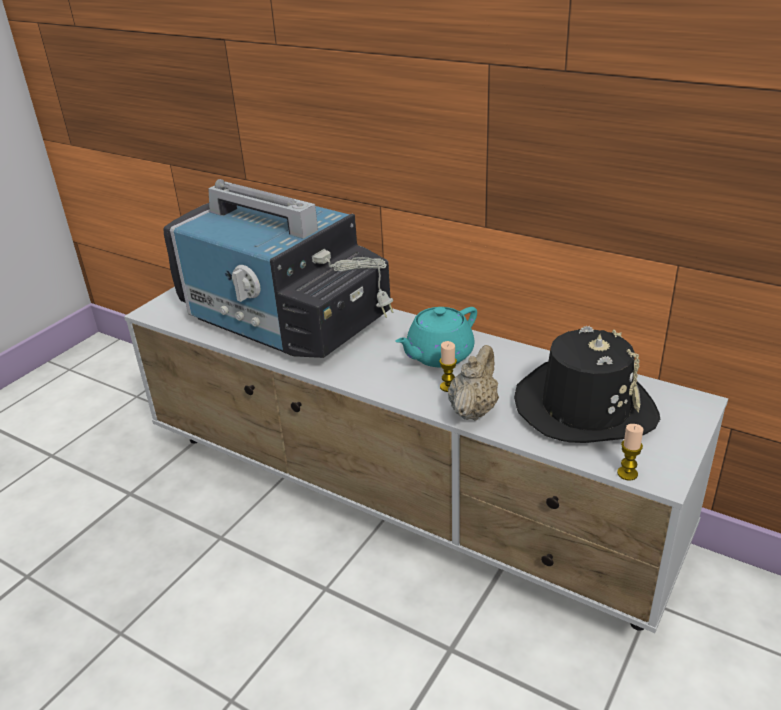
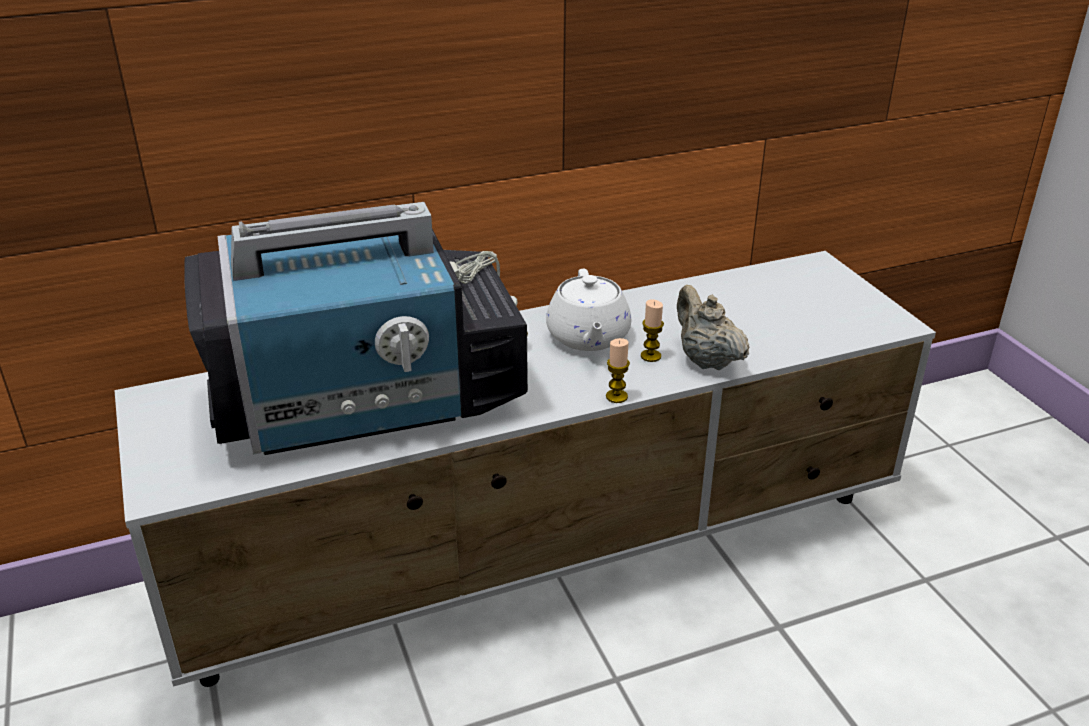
camera: 55 degrees left, 0 degrees up
(438, 355) = (588, 337): turquoise teapot -> white teapot
(584, 407) = (766, 308): black hat -> none
(627, 473) = (878, 334): candle -> candle (616, 396)

